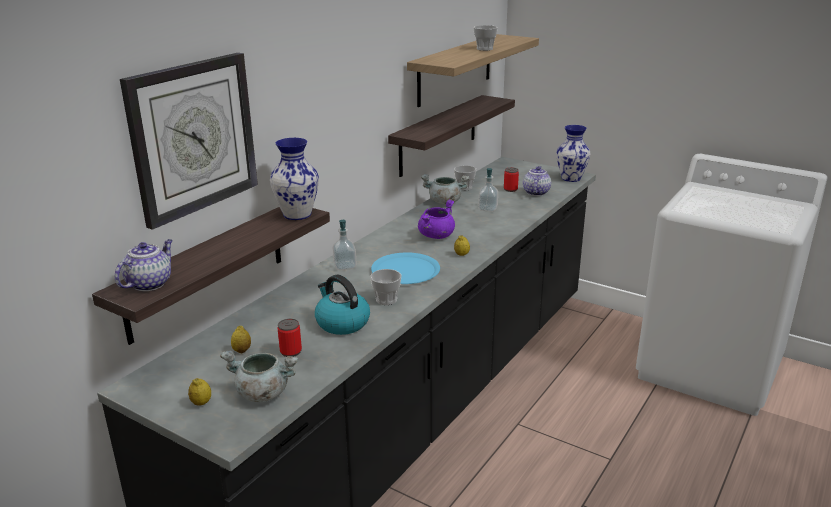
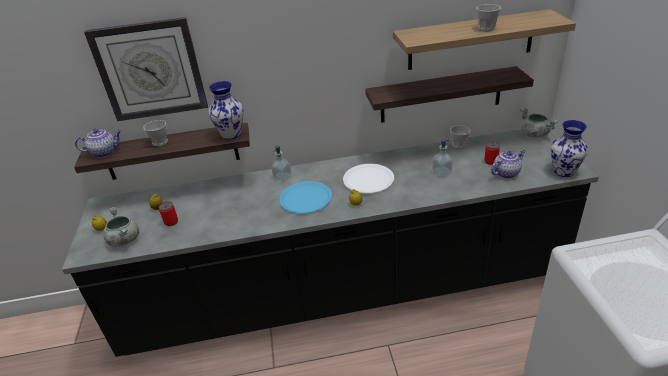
camera: 50 degrees right, 10 degrees up
(342, 323) = (217, 217): kettle -> none
(386, 300) = (261, 215): cup -> cup (160, 142)
(436, 235) = (368, 179): purple cooking pot -> white plate
(444, 202) = (422, 152): grey cooking pot -> grey cooking pot (534, 134)

